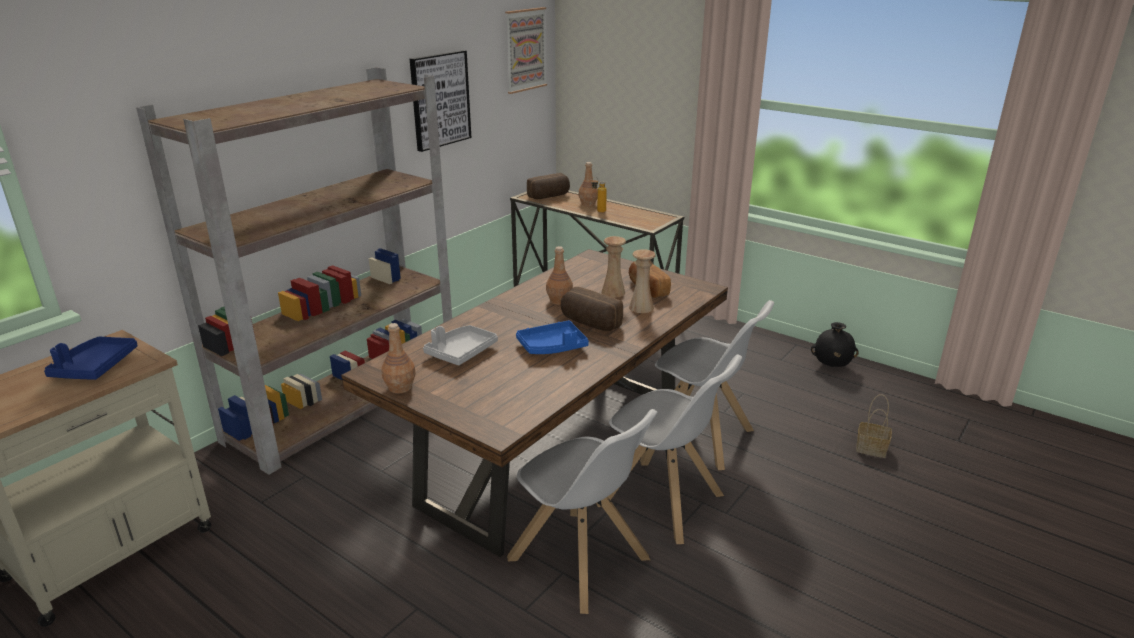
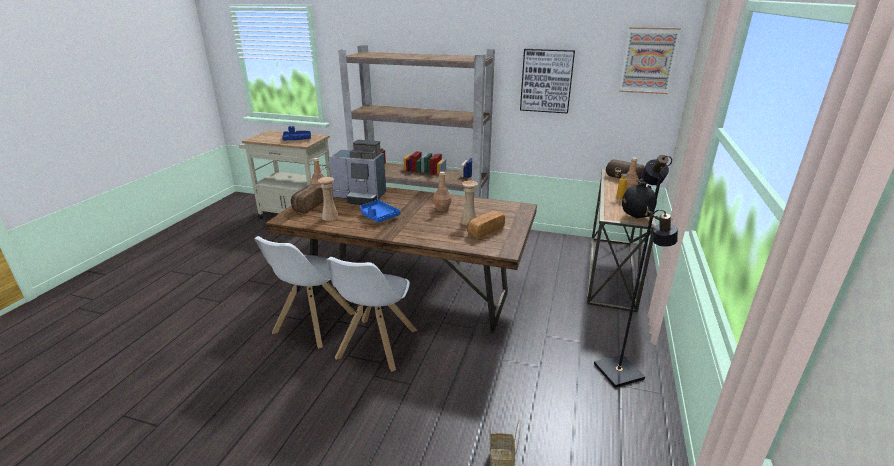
camera: 70 degrees right, 0 degrees up
(461, 352) = (361, 197): grey tray -> coffee machine
(589, 323) = (416, 221): bread -> bread (308, 206)
(641, 307) = (451, 233): beige vase -> beige vase (330, 217)
(701, 437) = (459, 352): chair -> none
(763, 354) = (618, 371): none -> black floor lamp
(831, 366) = (640, 423): black vase -> black vase (635, 218)

